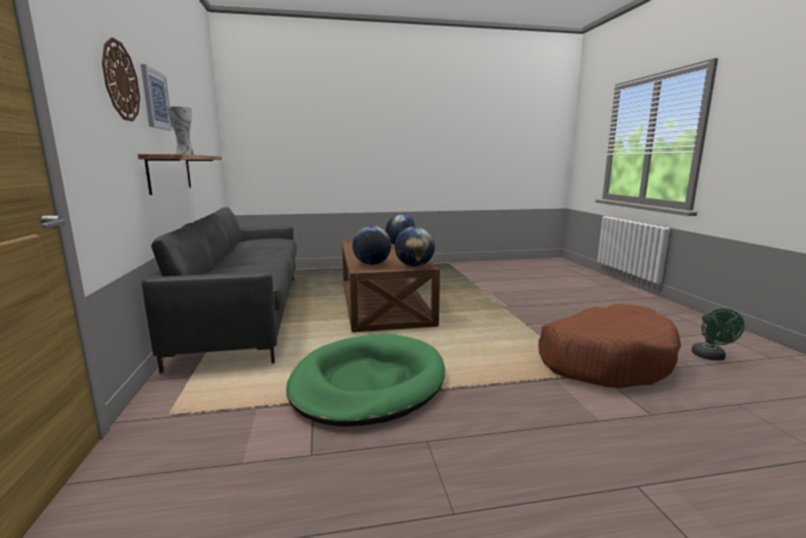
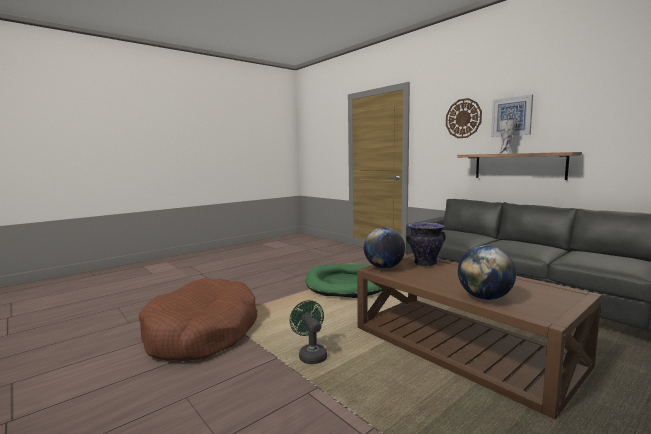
camera: 150 degrees right, 5 degrees down
(372, 264) = (425, 264): globe -> vase
(711, 357) = (89, 364): green fan -> green fan (310, 355)

